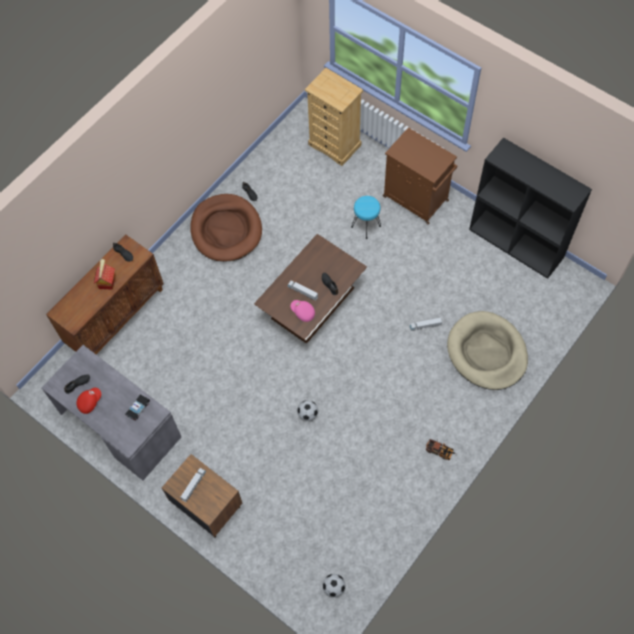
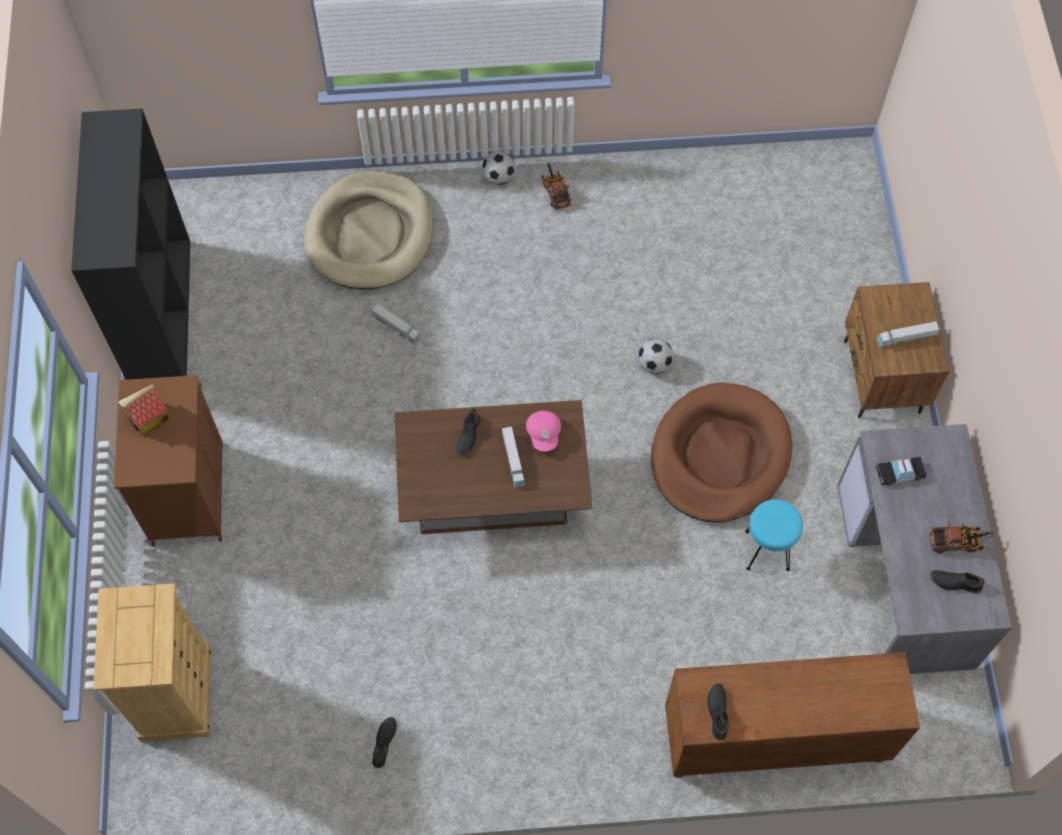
camera: 135 degrees left, 0 degrees up
(89, 402) = (958, 542): red cap -> toy truck
(106, 281) = (784, 691): toy house -> toy house (148, 418)
(226, 230) = (482, 718): brown dog bed -> brown dog bed (719, 456)
(334, 587) = (820, 178): football -> football (499, 177)
(366, 226) = (297, 522): turquoise stool -> turquoise stool (766, 550)

